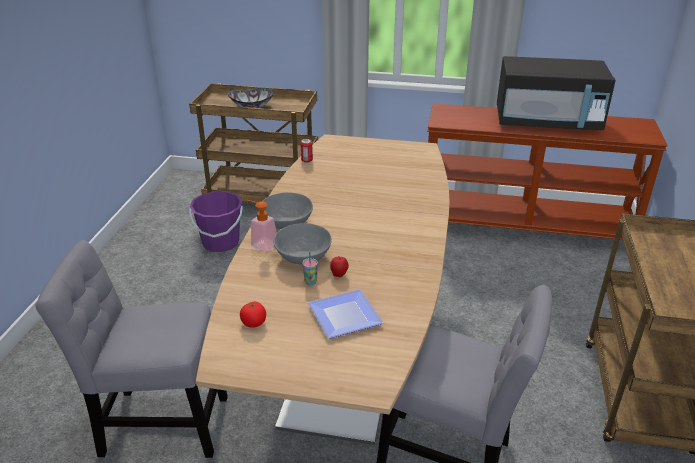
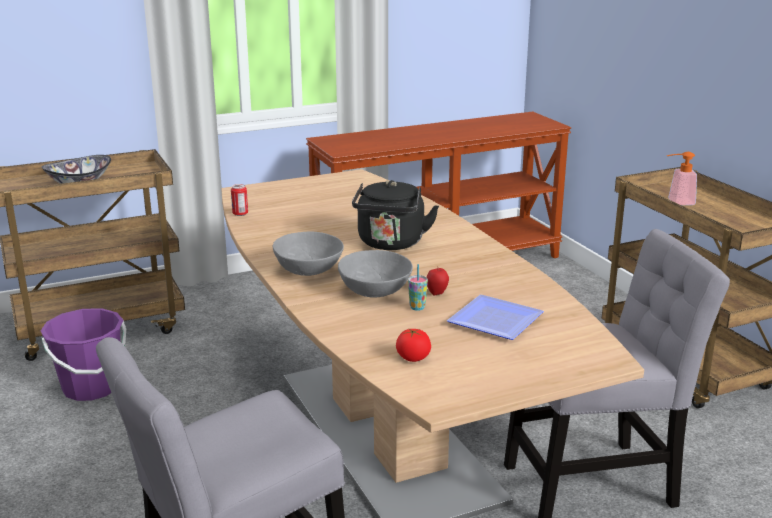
camera: 35 degrees left, 10 degrees down
(261, 243) = (307, 294): soap dispenser -> soap dispenser (676, 202)
(366, 219) = (390, 244): none -> black kettle
(547, 122) = (446, 131): black microwave -> none

